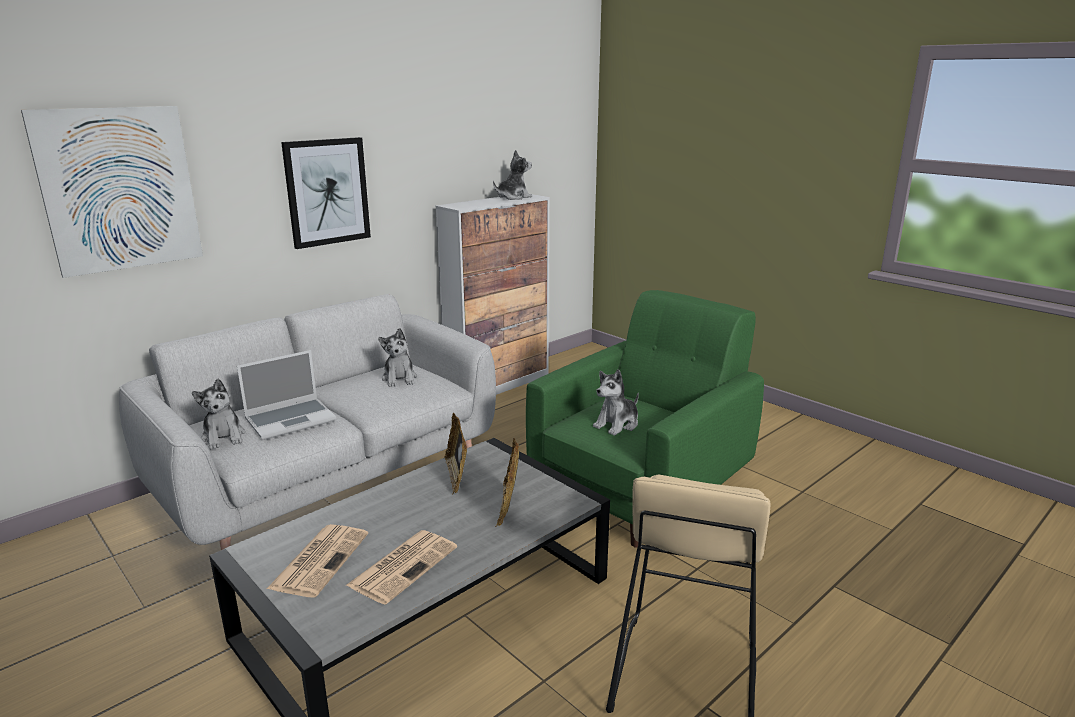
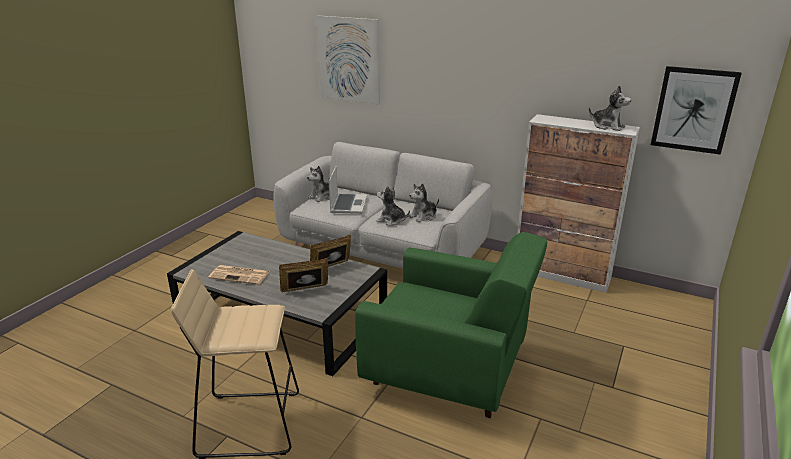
camera: 70 degrees right, 5 degrees up
(291, 419) = (348, 204): laptop -> laptop turned 120 degrees counterclockwise
(320, 559) = (240, 254): newspaper -> none
(327, 192) = (456, 85): picture -> picture (693, 110)
(617, 424) = (416, 304): plush toy -> plush toy (391, 220)

